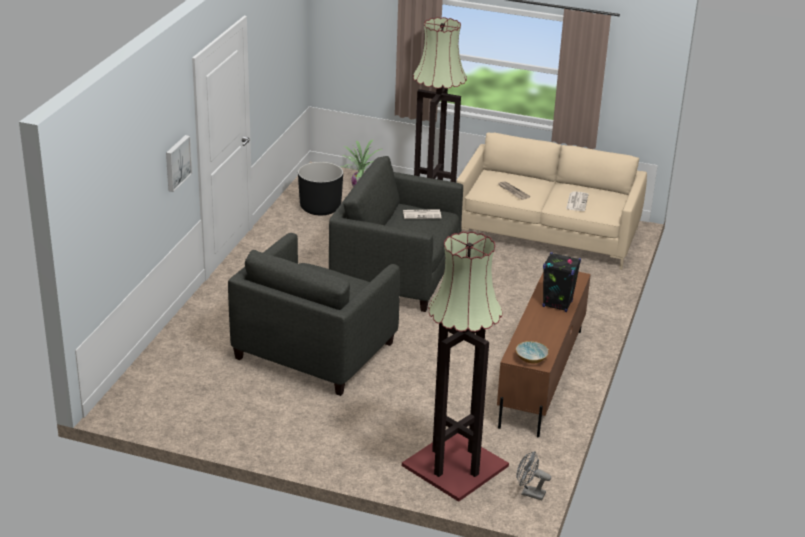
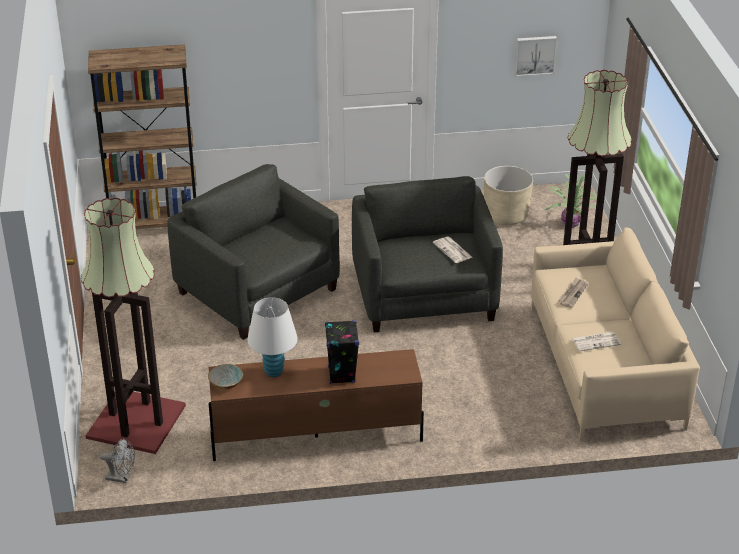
camera: 65 degrees right, 5 degrees up
(148, 379) = (155, 227): none -> brown bookcase
(176, 162) = (271, 72): picture -> picture (535, 55)
(315, 350) = (258, 291): grey armchair -> grey armchair turned 45 degrees clockwise
(320, 207) = (506, 215): black planter -> beige planter
(529, 493) = (122, 478): grey fan -> grey fan turned 105 degrees clockwise
(531, 332) = (274, 371): none -> white table lamp

